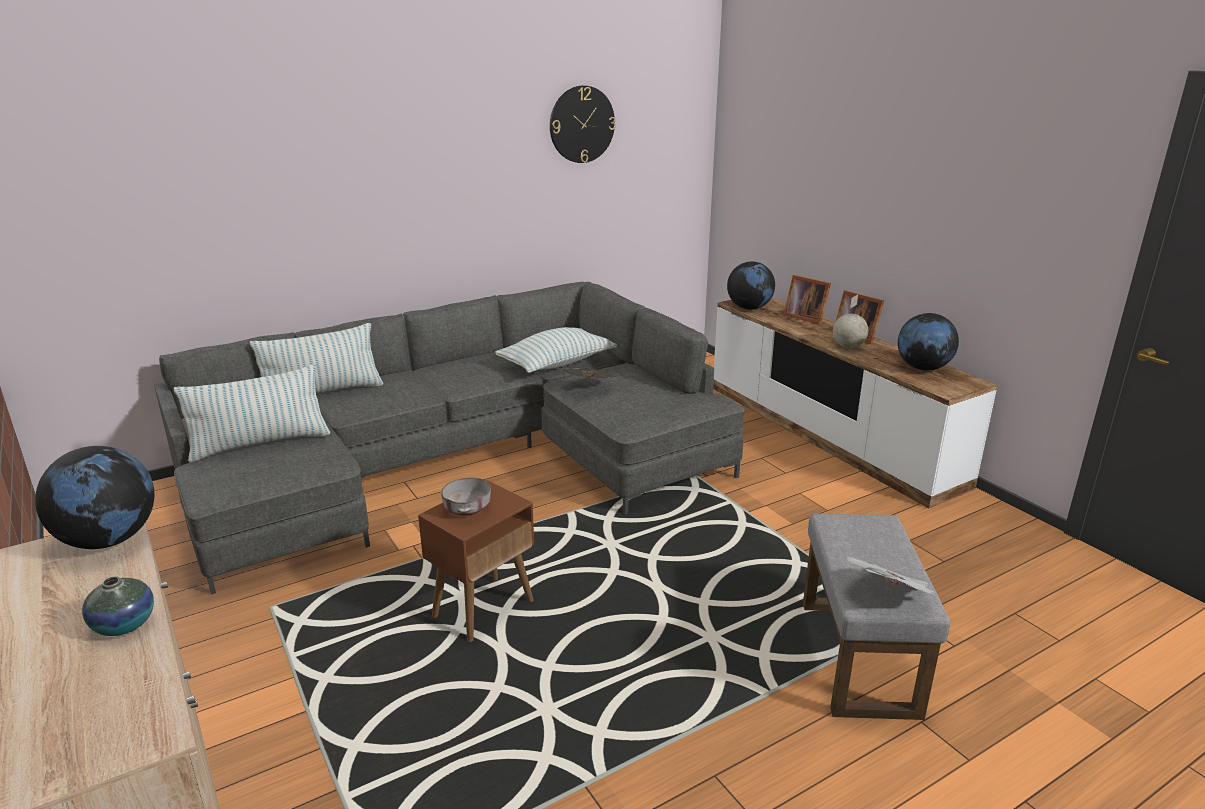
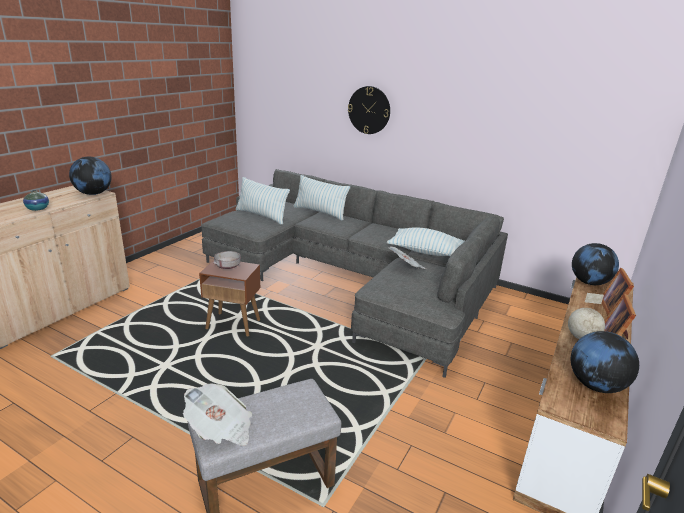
camera: 60 degrees right, 0 degrees up
(582, 124) = (534, 105): wall clock -> wall clock (369, 110)

